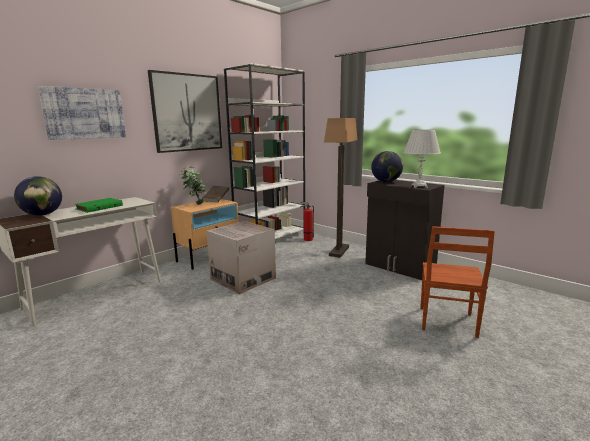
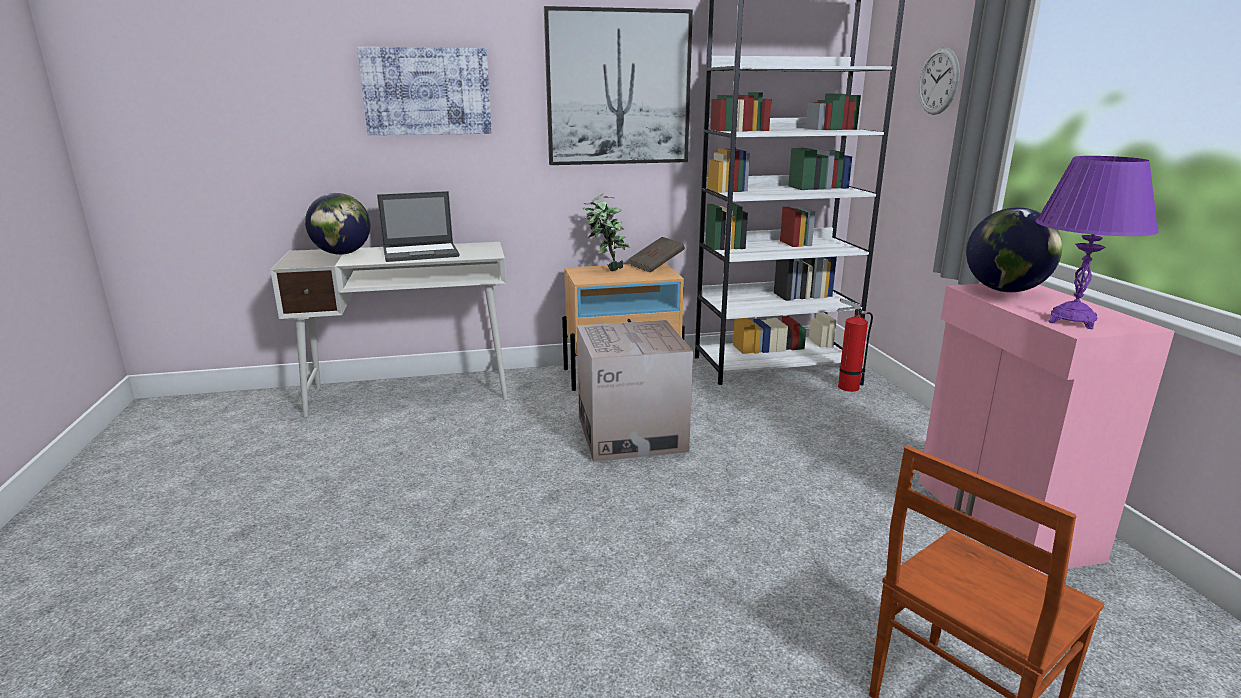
camera: 35 degrees right, 5 degrees up
(99, 207) = (422, 253): green book -> laptop
(323, 109) = (938, 81): none -> wall clock
(339, 251) = (888, 433): floor lamp -> none
(399, 267) = (1002, 519): black cabinet -> pink cabinet
(418, 186) = (1072, 321): white table lamp -> purple table lamp

